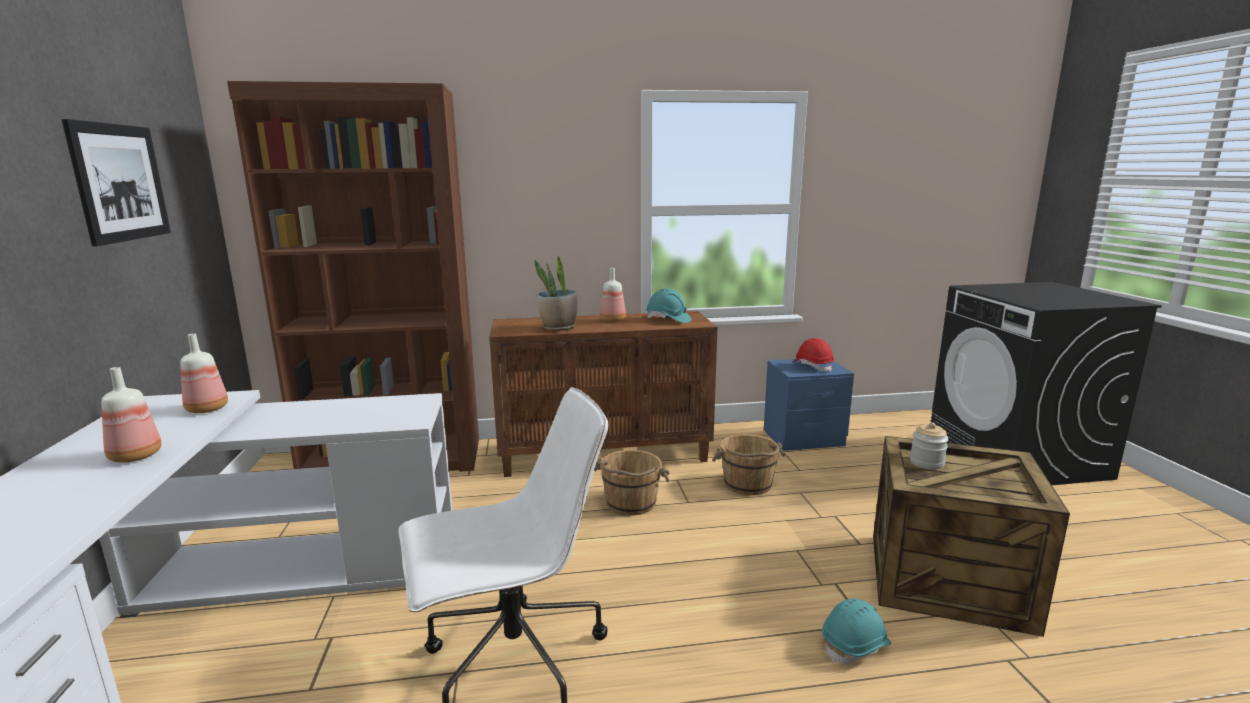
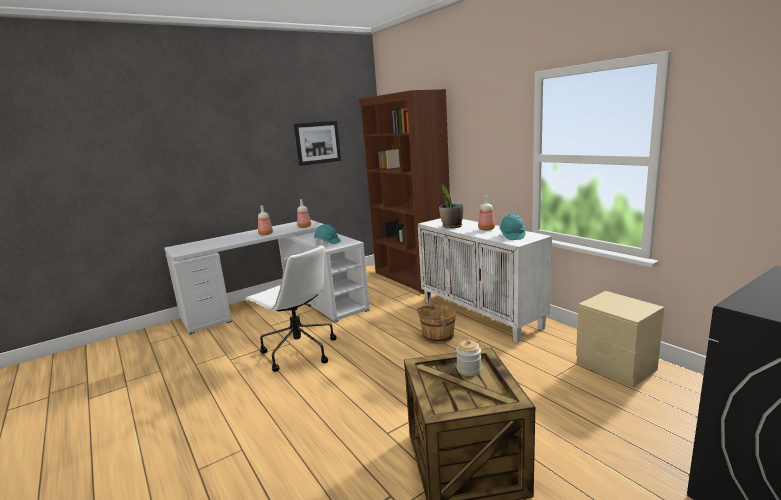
camera: 65 degrees right, 0 degrees up
(605, 455) = (481, 314): brown cabinet -> white cabinet
(748, 484) = (505, 362): brown bucket -> none
(803, 438) = (615, 367): blue nightstand -> beige nightstand
(812, 366) = (623, 305): red hard hat -> none
(855, 645) = (365, 432): turquoise hard hat -> turquoise hard hat (327, 242)

